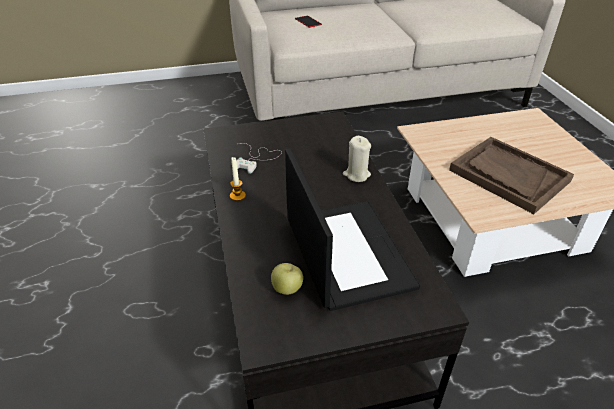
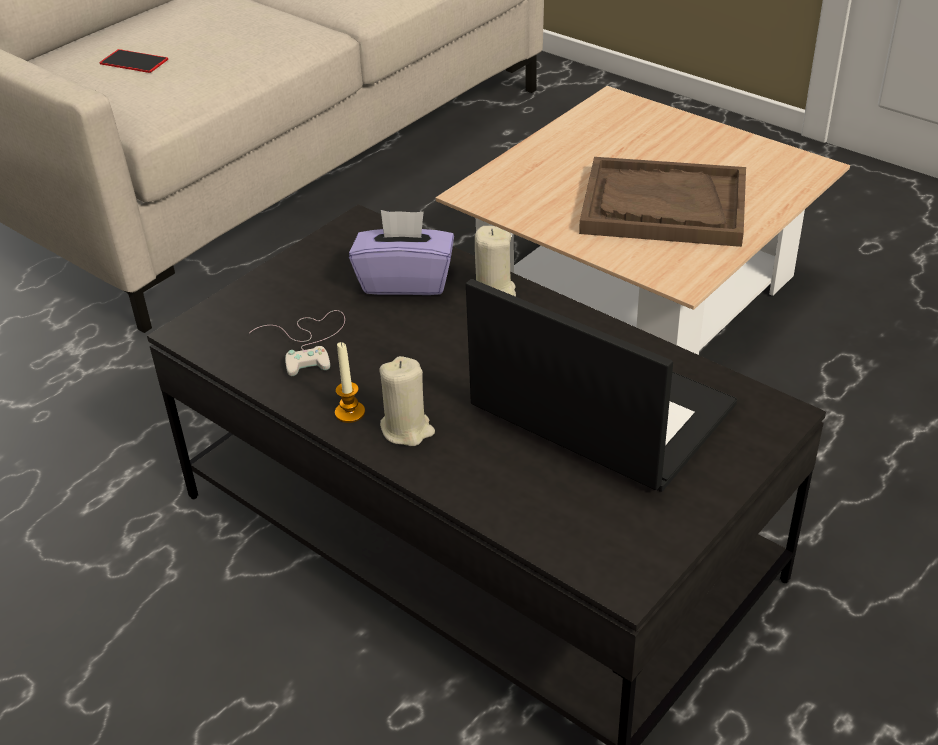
camera: 35 degrees left, 0 degrees up
(251, 215) = (407, 429): none -> beige candle
(287, 289) = (577, 497): apple -> none
(325, 151) = (405, 281): none -> purple tissue box

